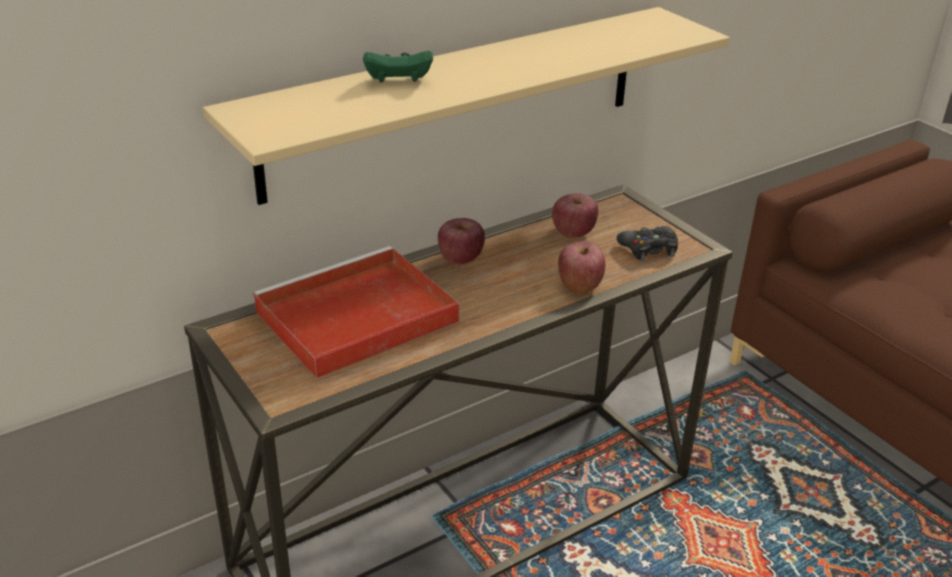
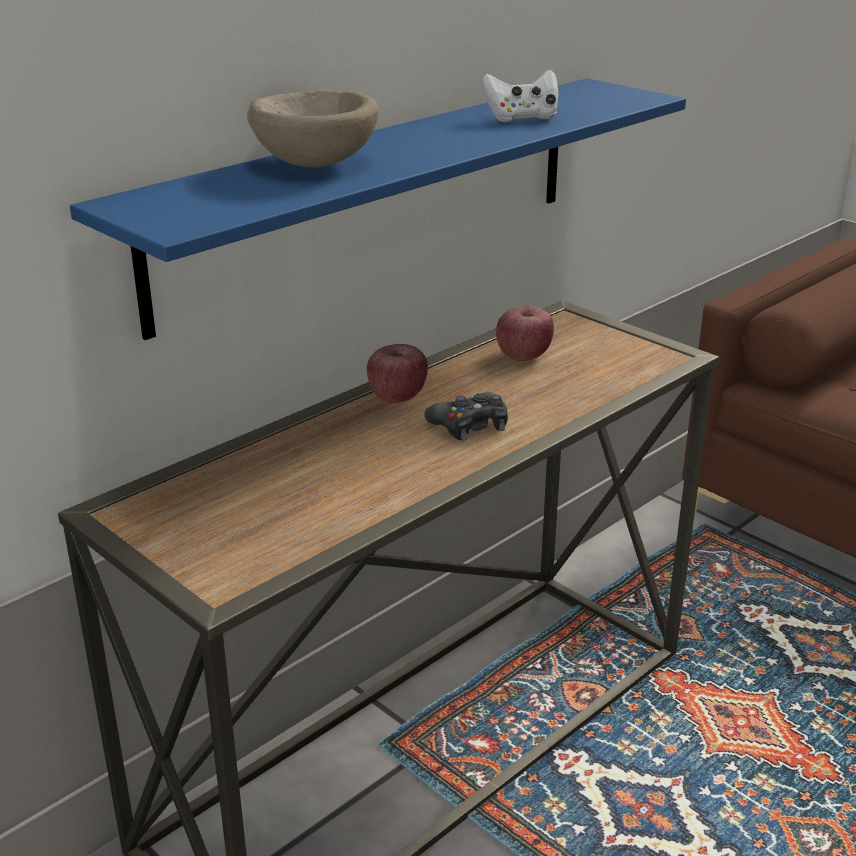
camera: 10 degrees left, 5 degrees down
(354, 318) = (285, 477): red tray -> none
(398, 82) = (317, 163): green game controller -> beige bowl
(457, 101) = (375, 196): beige shelf -> blue shelf
(579, 286) = (555, 410): apple -> none
(580, 48) = (521, 118): none -> white game controller
(649, 249) = (621, 363): black game controller -> black game controller (470, 425)

